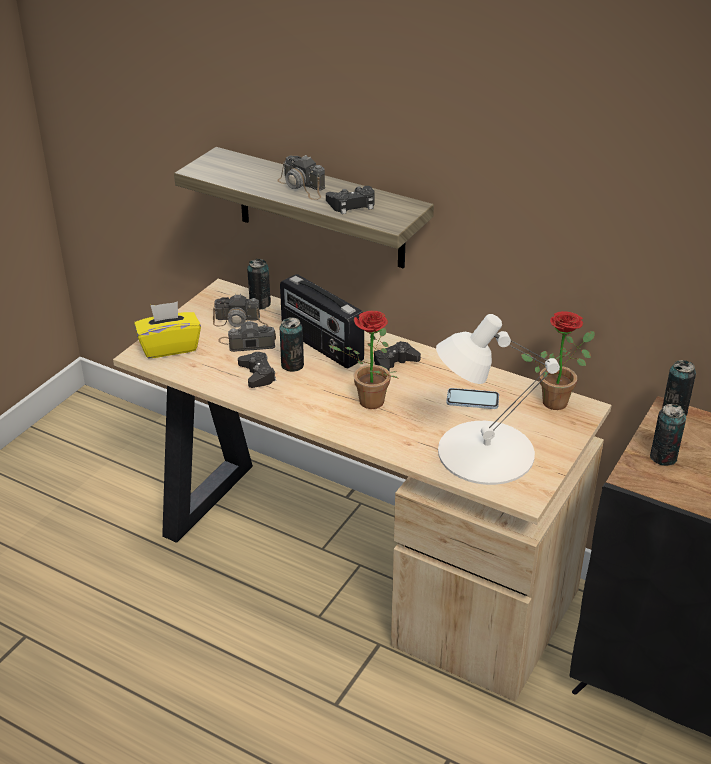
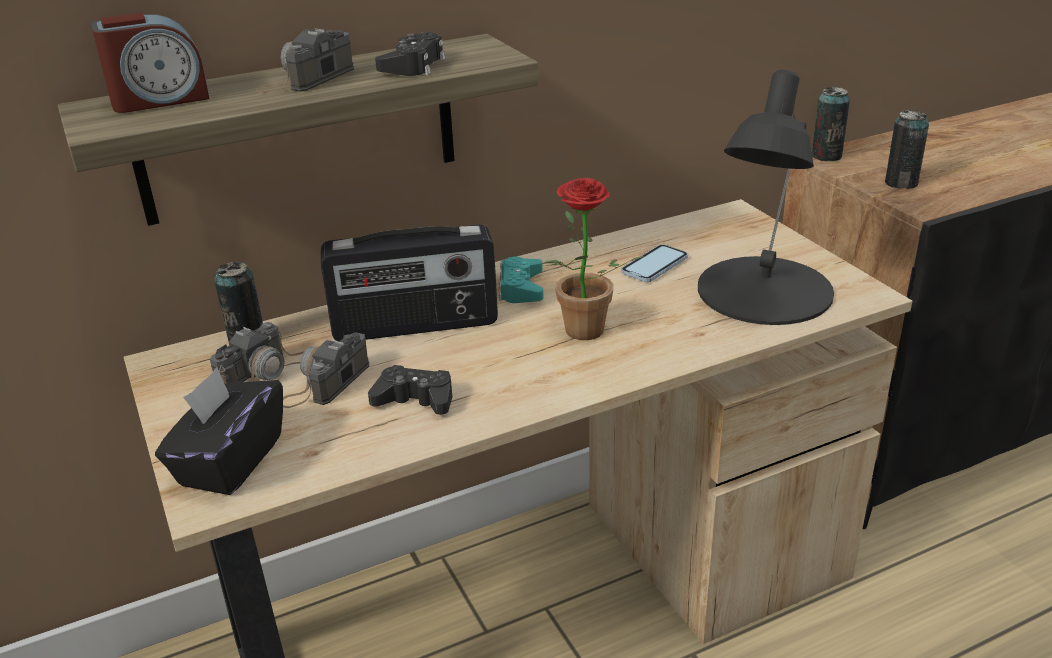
camera: 55 degrees left, 5 degrees down
(169, 347) = (230, 461): yellow tissue box -> black tissue box
(241, 165) = (159, 100): none -> alarm clock
(292, 365) = (430, 363): can -> none
(302, 186) = (306, 79): camera -> camera turned 135 degrees clockwise
(394, 363) = (521, 288): black game controller -> turquoise game controller
(484, 452) = (762, 291): white table lamp -> black table lamp
(557, 399) = (704, 220): potted plant -> none

